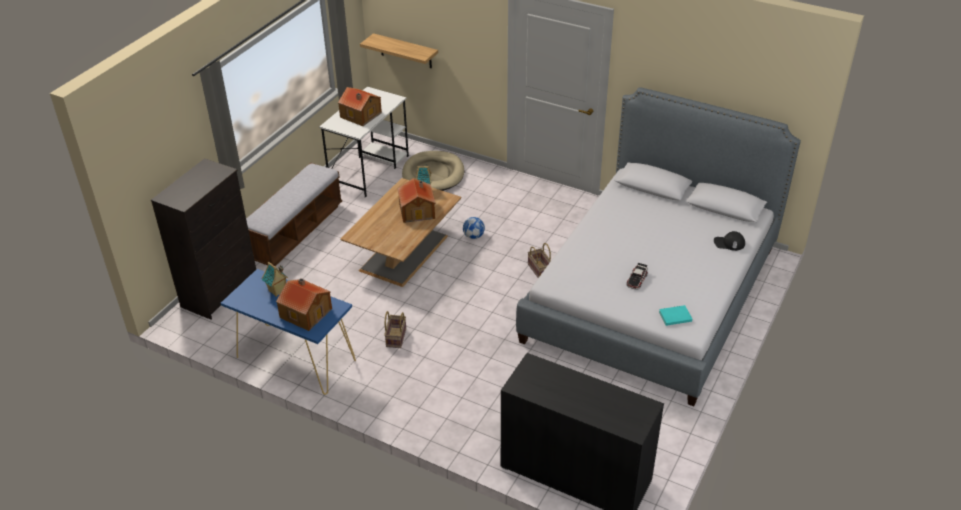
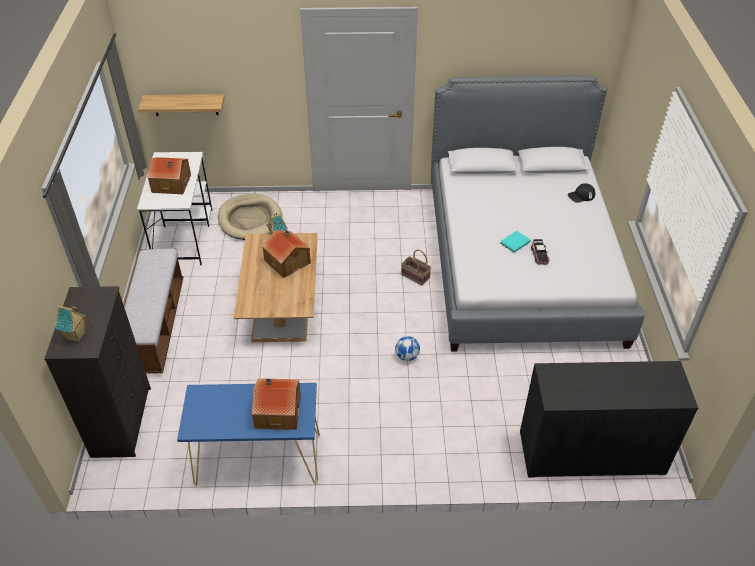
camera: 30 degrees left, 5 degrees up
(277, 291) = (229, 401): toy house -> toy house (76, 336)
(395, 337) = (338, 394): basket -> none
(473, 236) = (333, 266): football -> football (407, 356)
(674, 316) = (595, 276): turquoise book -> turquoise book (514, 243)

